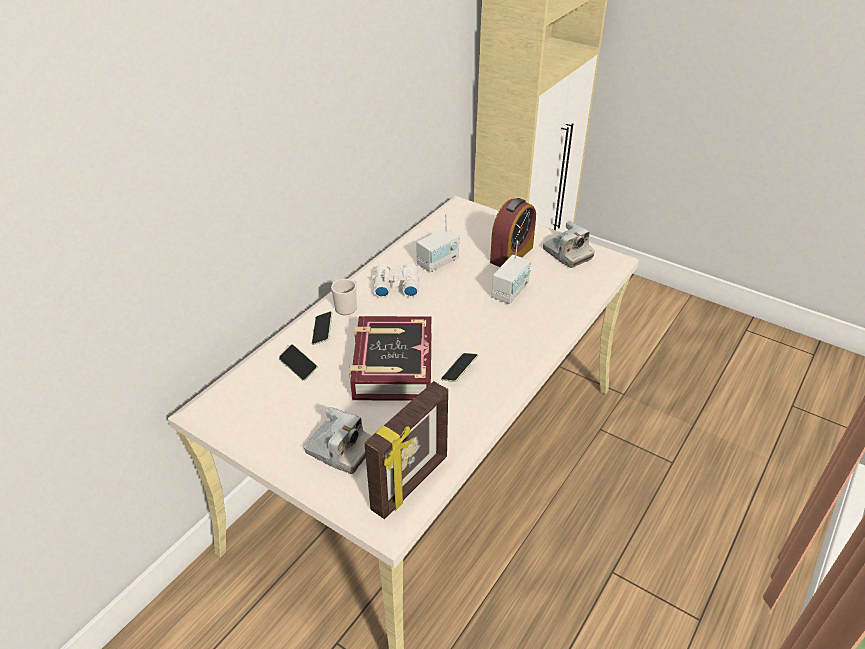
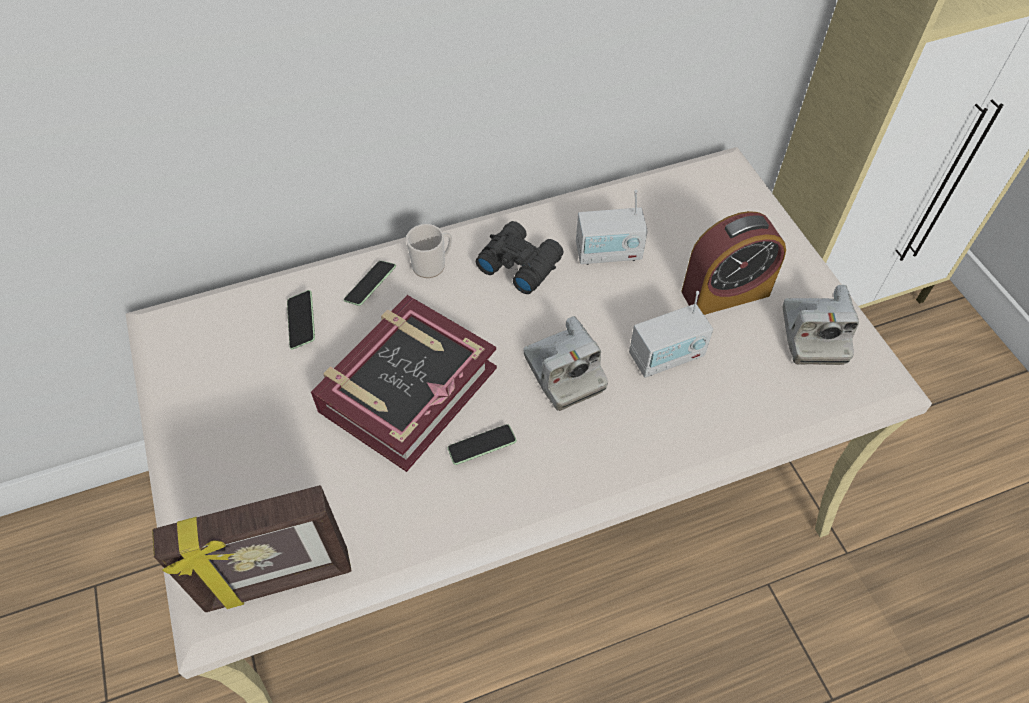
camera: 35 degrees right, 15 degrees up
(339, 450) = (244, 477): camera -> camera (563, 373)
(395, 286) = (519, 263): white binoculars -> black binoculars

